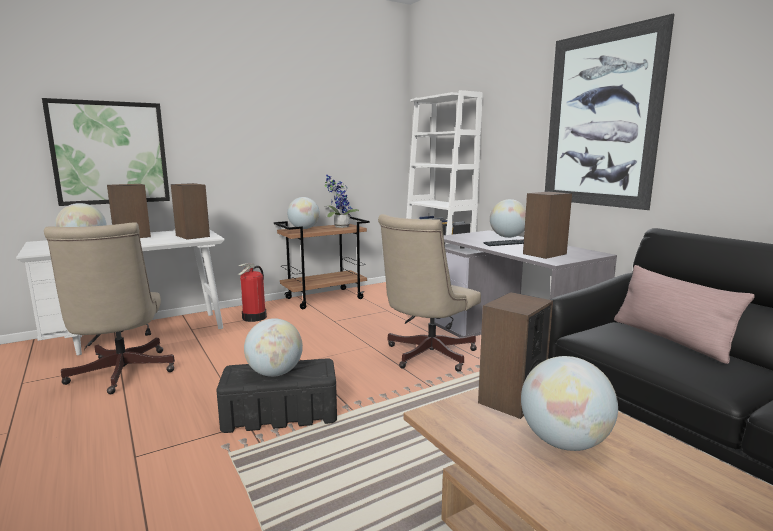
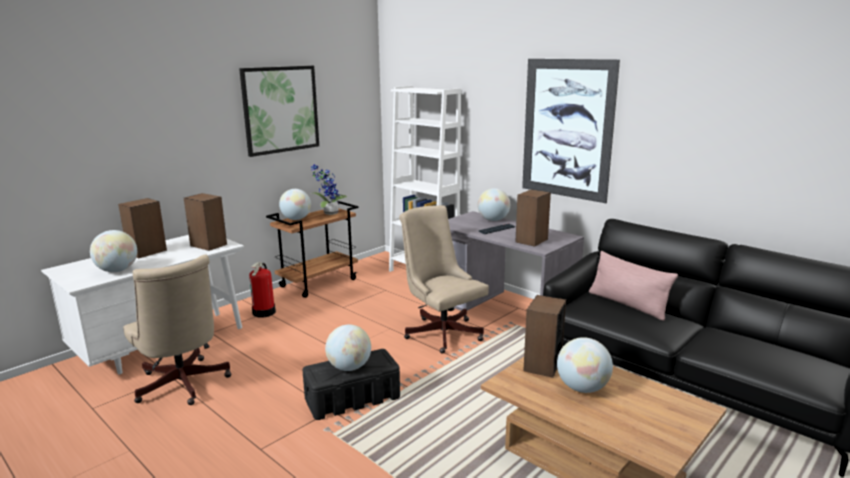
camera: 15 degrees left, 5 degrees up
(110, 153) = (113, 170): picture -> picture (280, 109)
(426, 356) = (441, 331): beige office chair -> beige office chair turned 120 degrees clockwise

